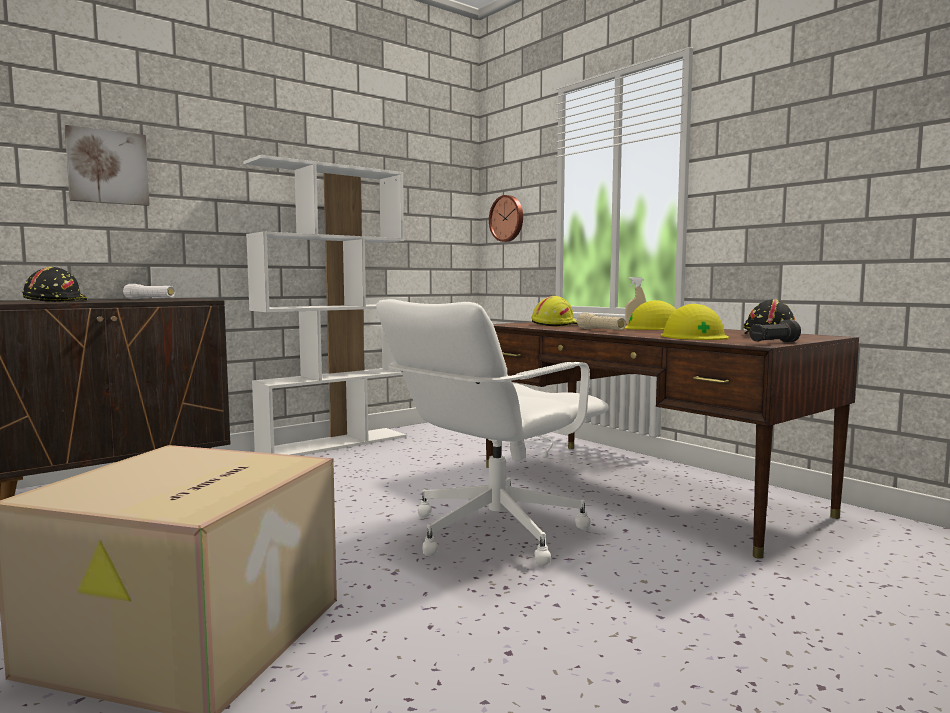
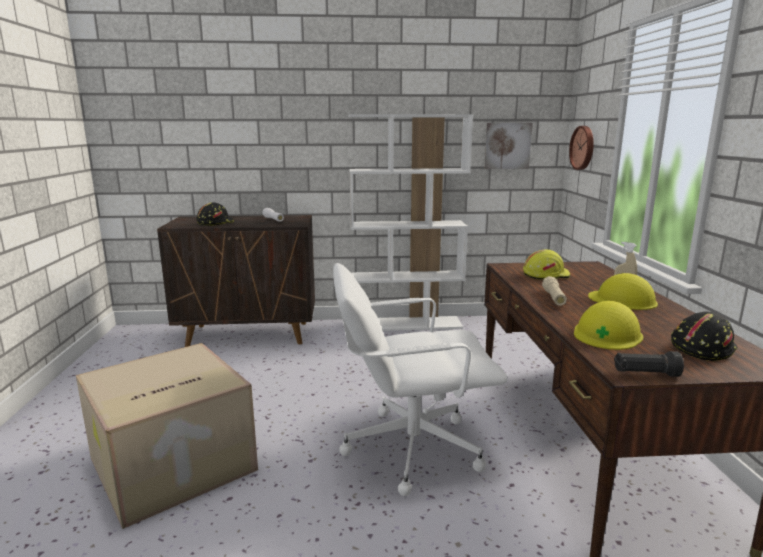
camera: 35 degrees right, 10 degrees up
(107, 167) = (259, 128): picture -> picture (507, 146)

